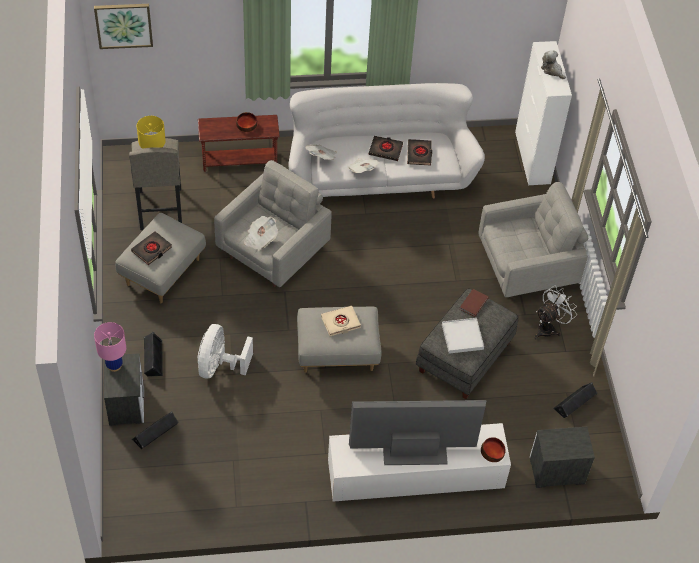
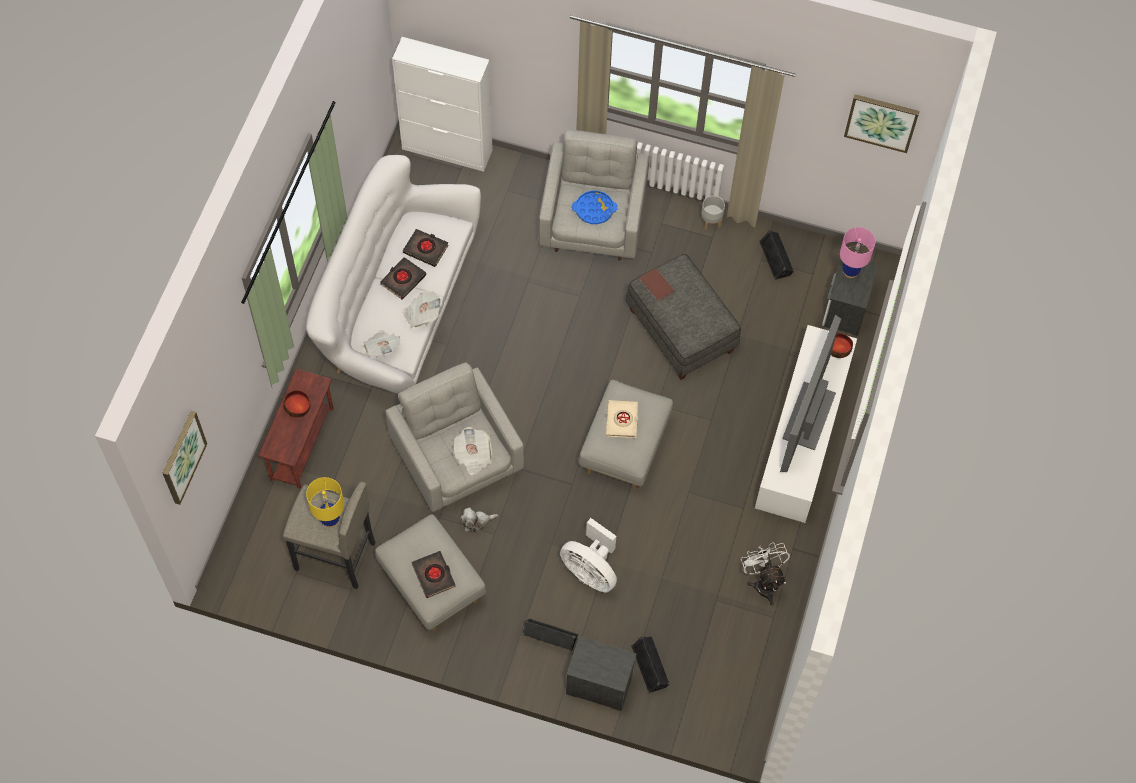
camera: 65 degrees left, 10 degrees up
(114, 365) = (585, 667): pink table lamp -> pink table lamp (850, 271)
(462, 337) = (694, 314): white tray -> none
(519, 242) = (594, 209): none -> blue tray
(549, 328) = (678, 238): white fan -> white fan (763, 582)
(552, 70) = (444, 60): plush toy -> plush toy (477, 522)
(580, 345) = (711, 221): none -> grey planter
(670, 340) = (881, 122): none -> picture

